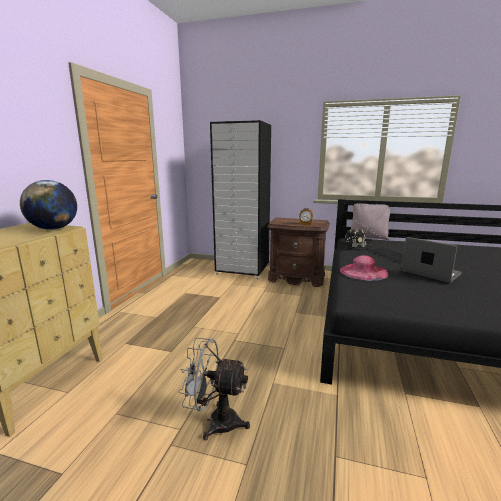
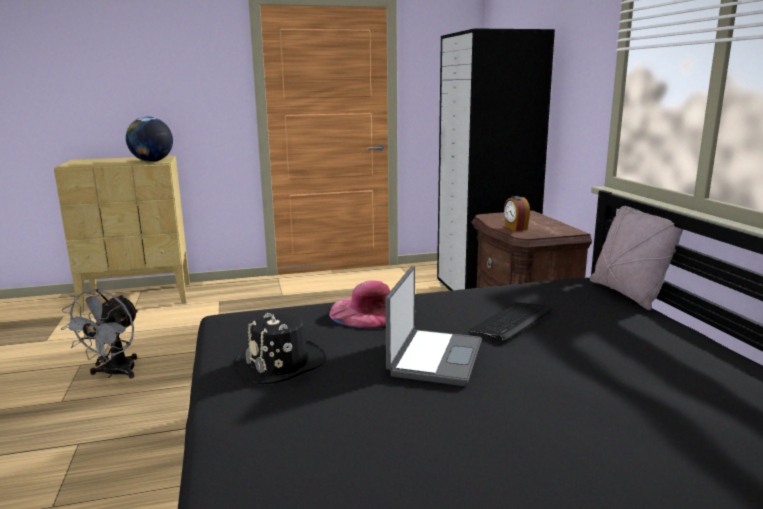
camera: 60 degrees right, 0 degrees up
(215, 421) = (114, 373): grey fan -> grey fan turned 150 degrees counterclockwise
(354, 246) = (533, 290): black hat -> black hat (280, 364)

